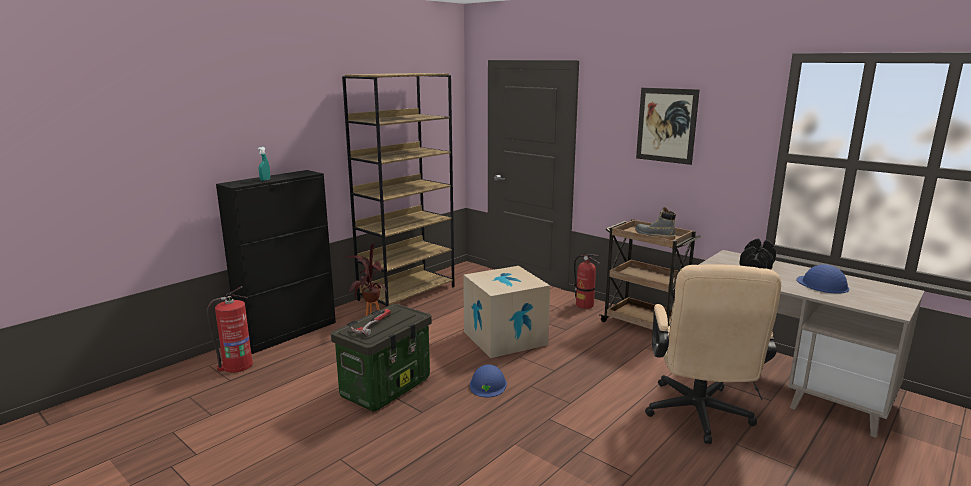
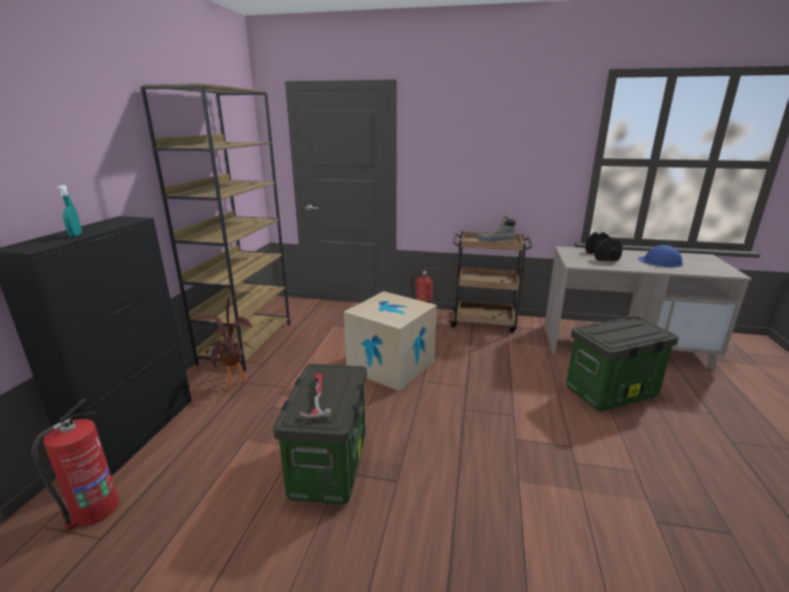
camera: 30 degrees left, 5 degrees up
(488, 385) = (427, 422): blue hard hat -> none
(666, 125) = (492, 141): picture -> none
(698, 417) = (611, 393): beige office chair -> storage box

